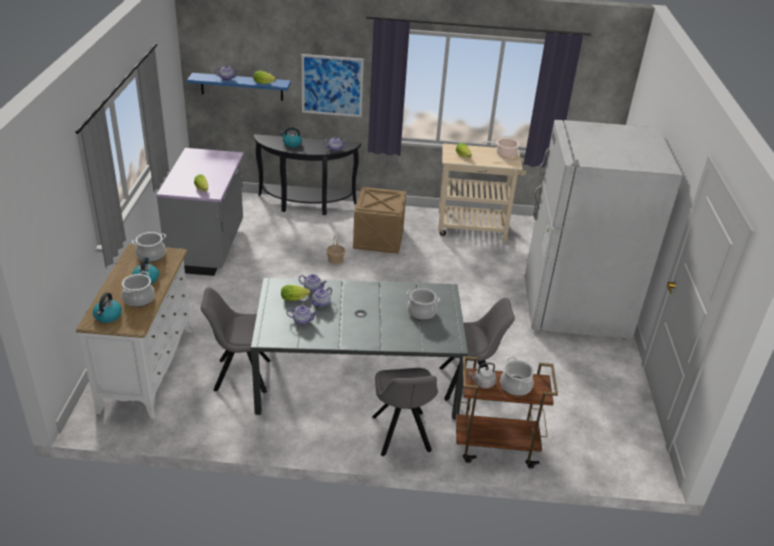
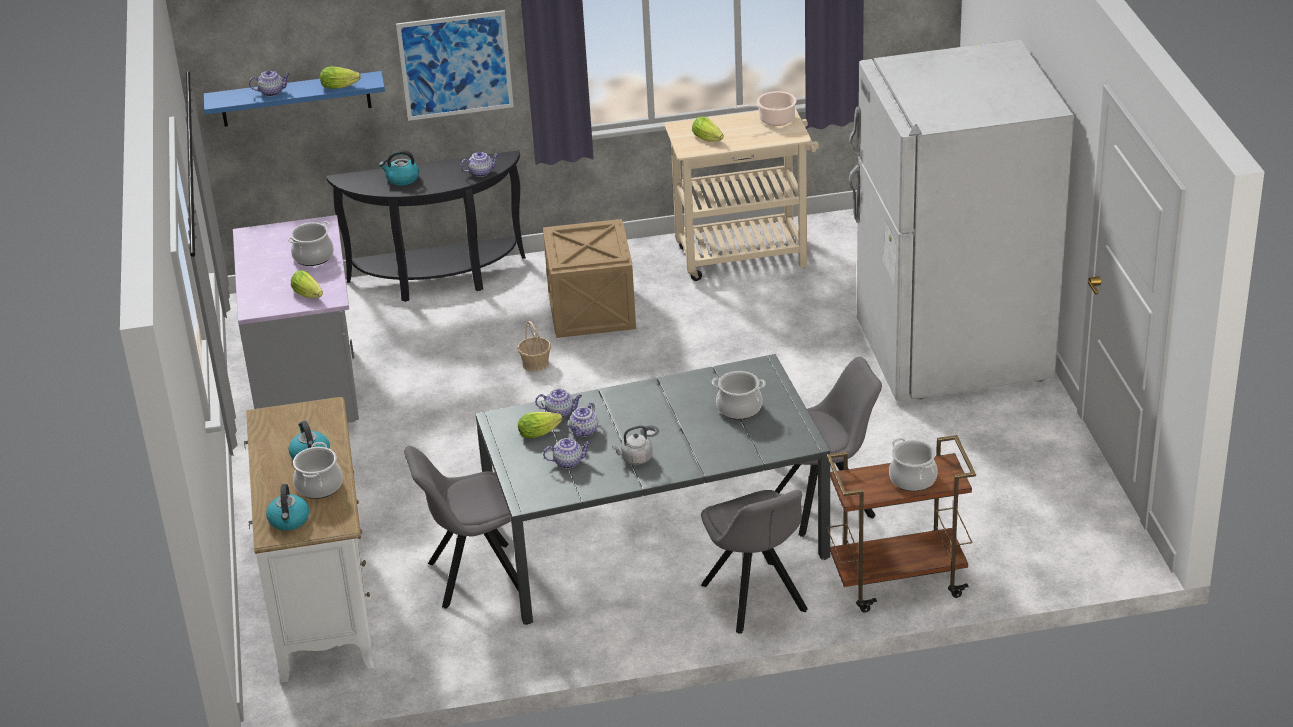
camera: 10 degrees left, 0 degrees up
(151, 255) = (295, 419): cooking pot -> cooking pot (313, 257)
(482, 383) = (865, 486): grey kettle -> grey kettle (635, 459)

